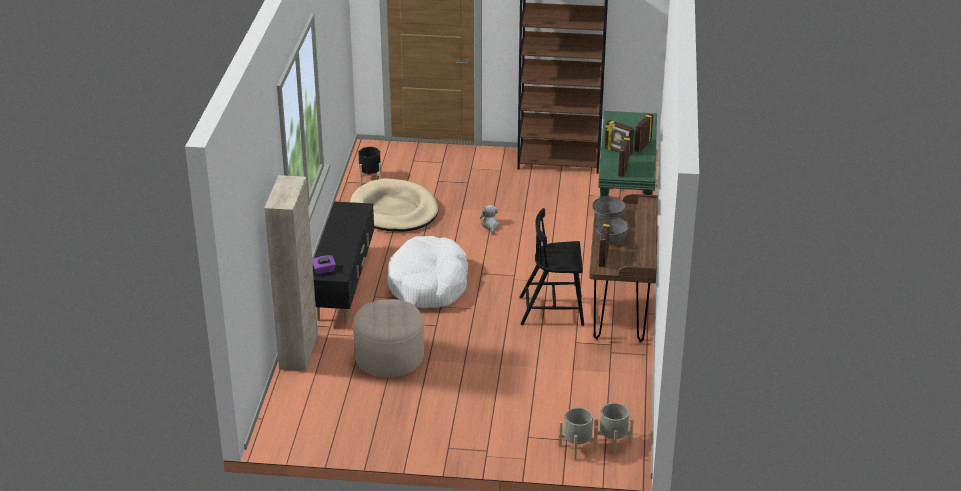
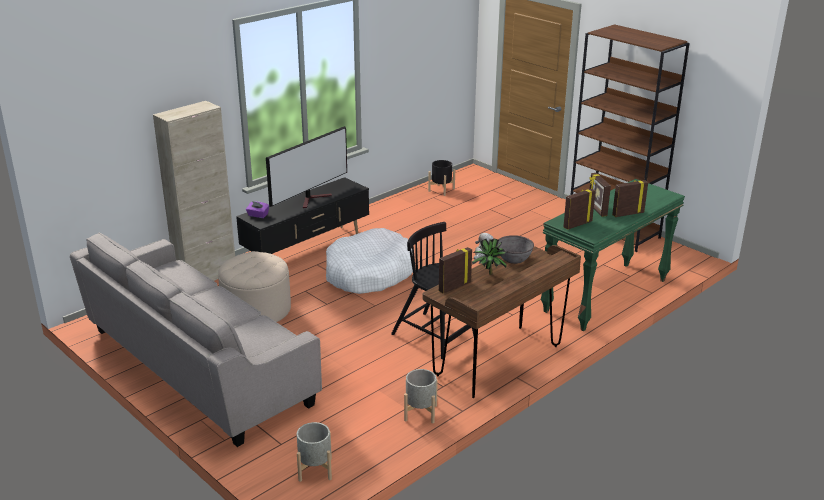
camera: 40 degrees right, 5 degrees down
(344, 234) = (313, 199): none -> television
(394, 210) = (425, 215): beige dog bed -> none
(419, 422) = (198, 366): none -> grey sofa
(577, 447) = (279, 455): grey planter -> grey planter (421, 413)
(611, 238) = (489, 275): grey bowl -> potted plant

